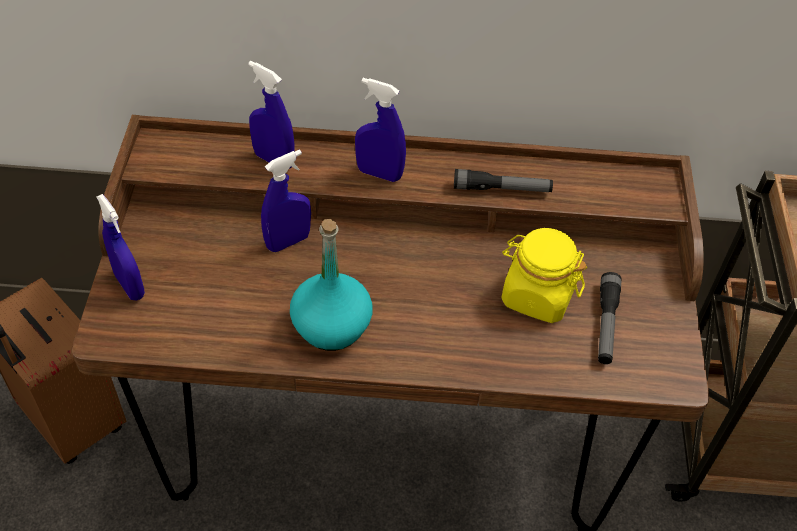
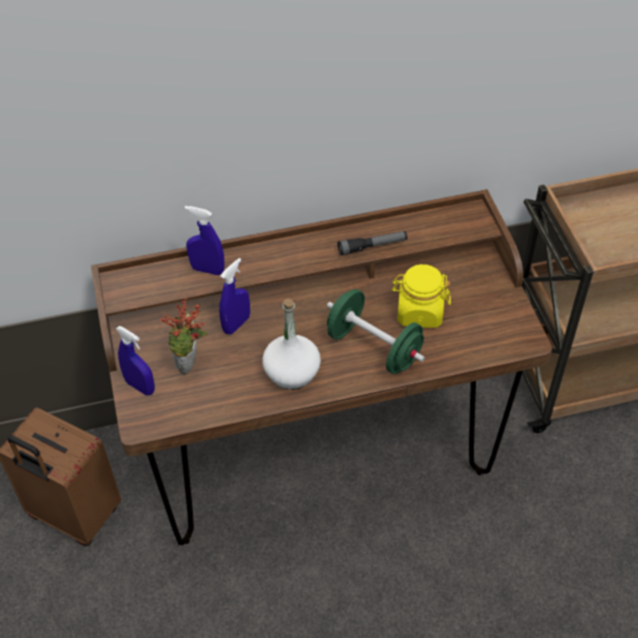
camera: 15 degrees left, 0 degrees up
(205, 277) = (190, 365): none -> potted plant
(332, 326) = (292, 372): turquoise bottle -> white bottle
(379, 173) = (285, 259): blue spray bottle -> none
(455, 325) = (374, 347): none -> green dumbbell
(606, 324) = (470, 318): flashlight -> none

